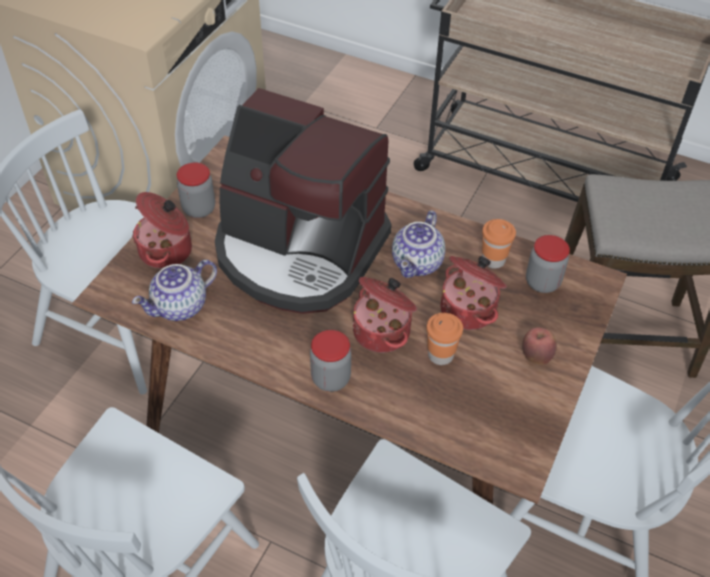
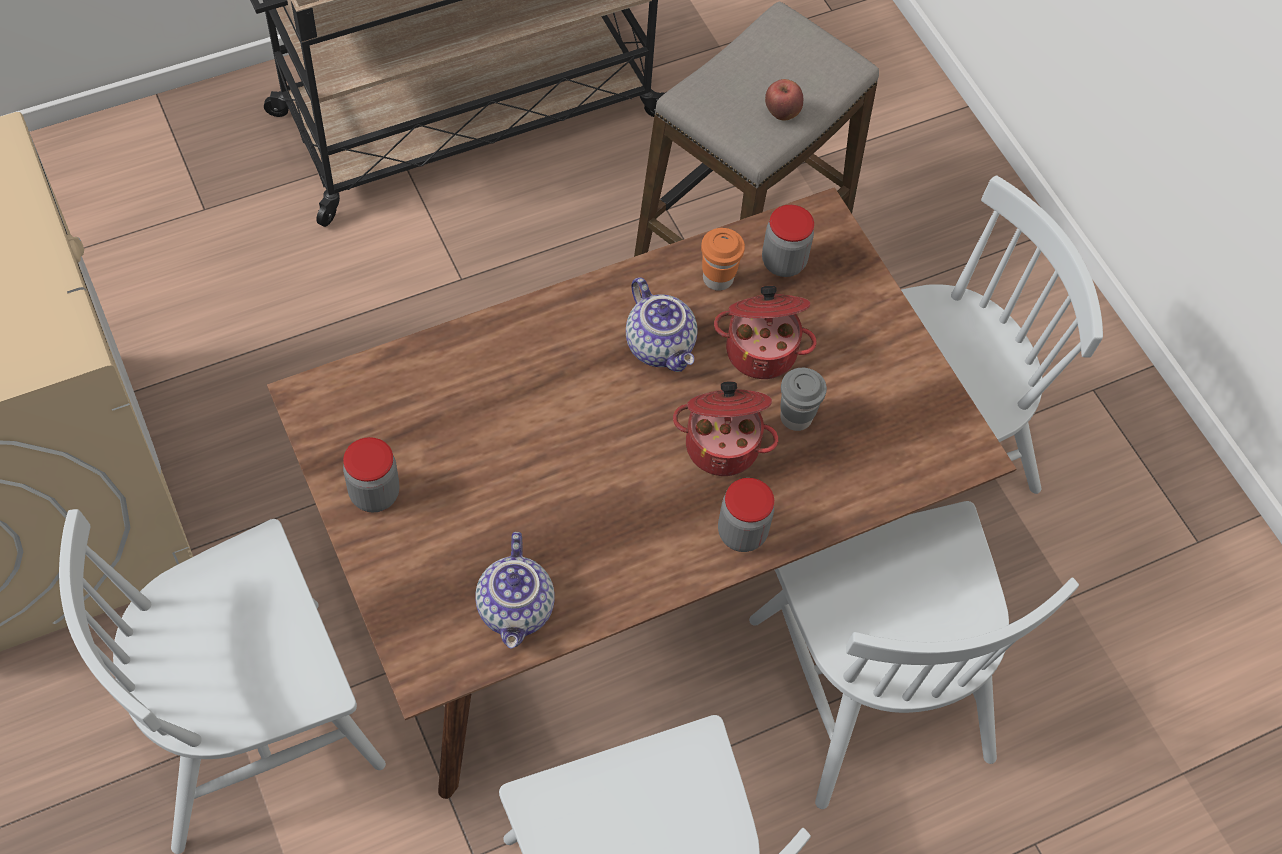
camera: 55 degrees left, 10 degrees up
(167, 251) = (414, 569): cooking pot -> none
(299, 252) = (541, 440): coffee machine -> none
(440, 355) = (796, 417): orange cup -> grey cup
(536, 356) = (865, 341): apple -> apple (781, 113)

